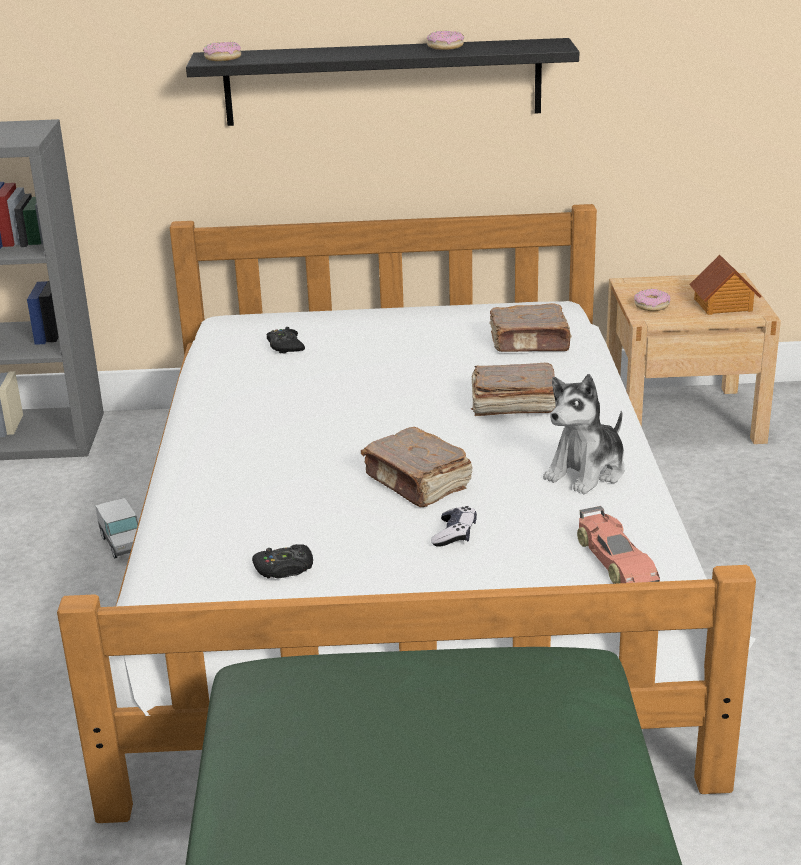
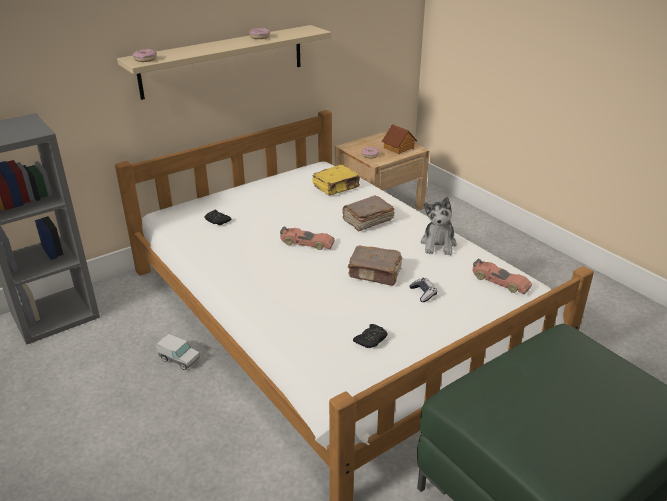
camera: 35 degrees left, 5 degrees up
(371, 411) = (307, 243): none -> toy car
(383, 82) = (223, 61): black shelf -> beige shelf
(530, 343) = (336, 187): brown book -> yellow book

